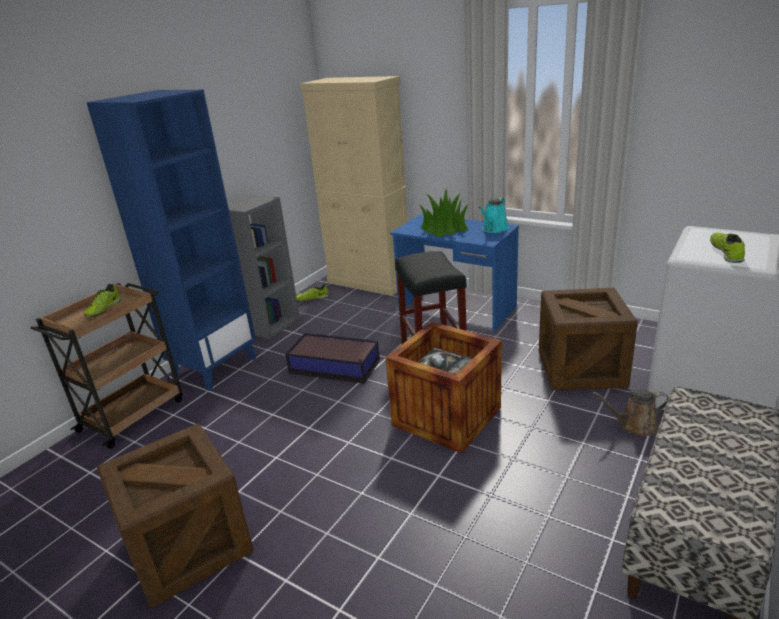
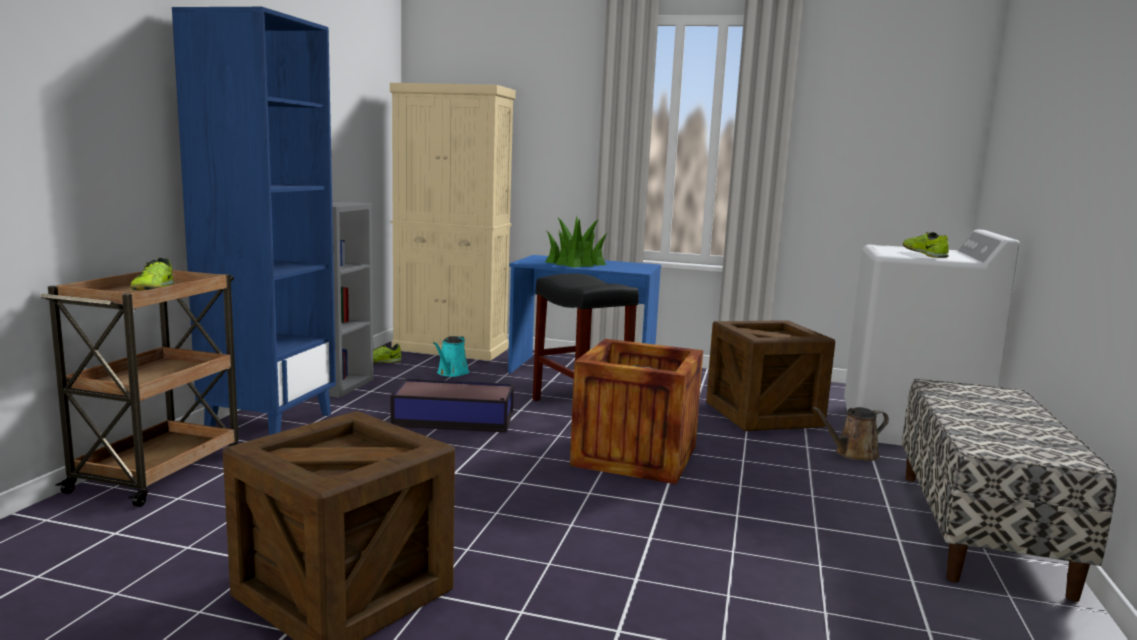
camera: 20 degrees left, 15 degrees down
(494, 229) = (636, 265): turquoise watering can -> turquoise watering can (451, 373)

